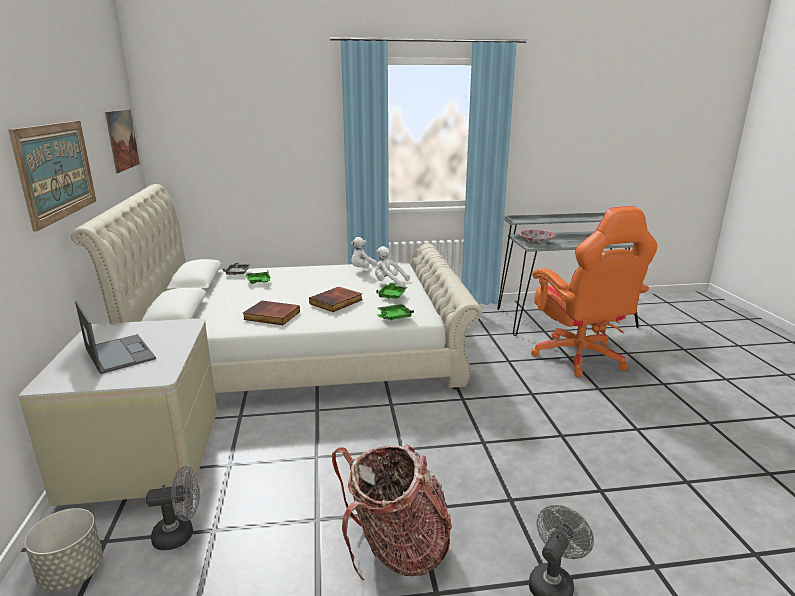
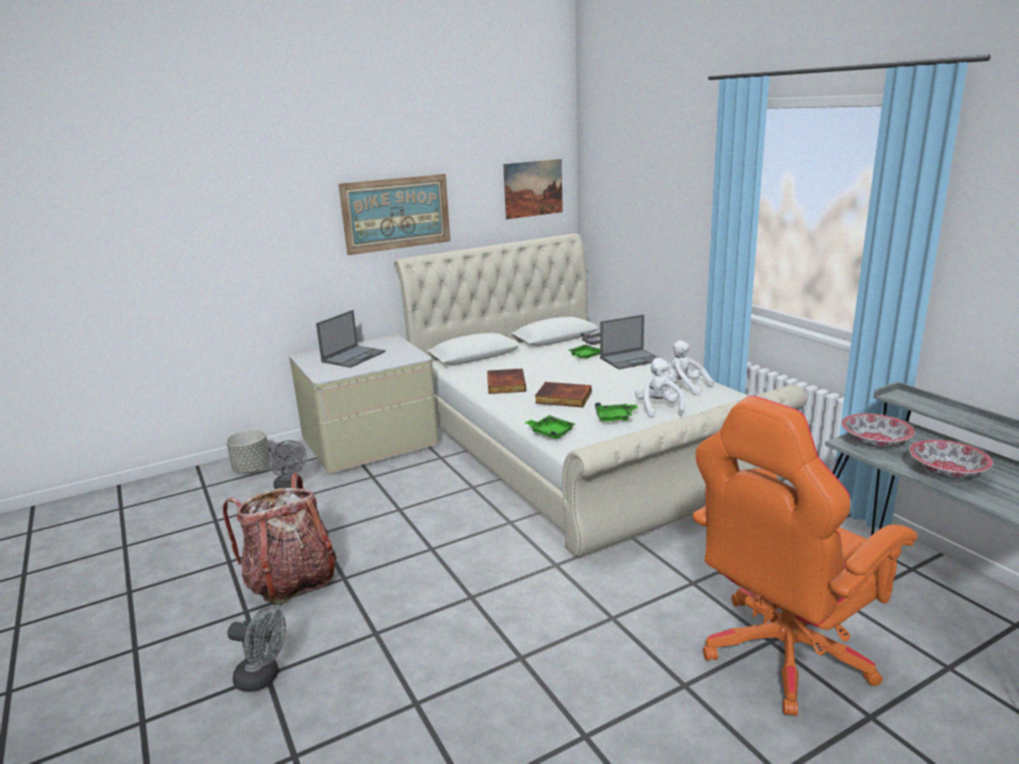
camera: 70 degrees right, 0 degrees up
(292, 271) = (631, 359): none -> laptop
(573, 241) = (947, 472): none -> bowl

